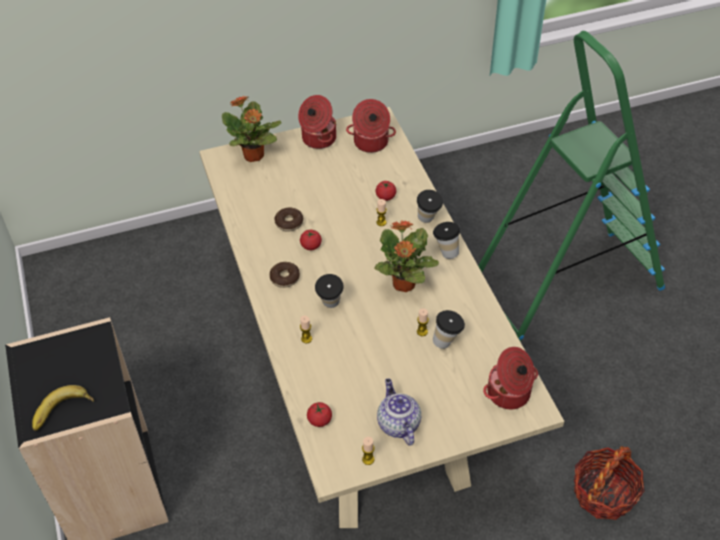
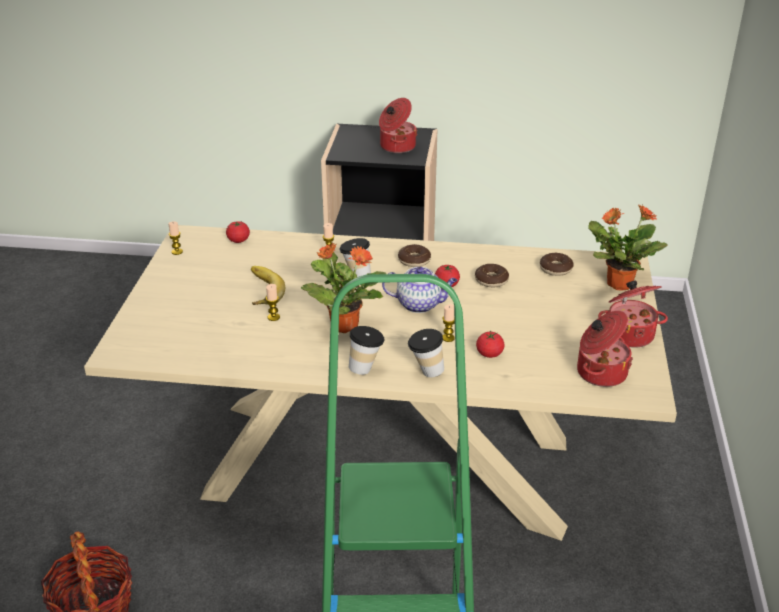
camera: 115 degrees right, 15 degrees down
(63, 413) = (350, 139): banana -> banana (260, 290)
(251, 192) = (555, 269): none -> donut
(397, 423) = (192, 274): teapot -> teapot (420, 304)
(447, 342) = (246, 328): cup -> none
(509, 394) = (149, 343): cooking pot -> cooking pot (396, 146)

